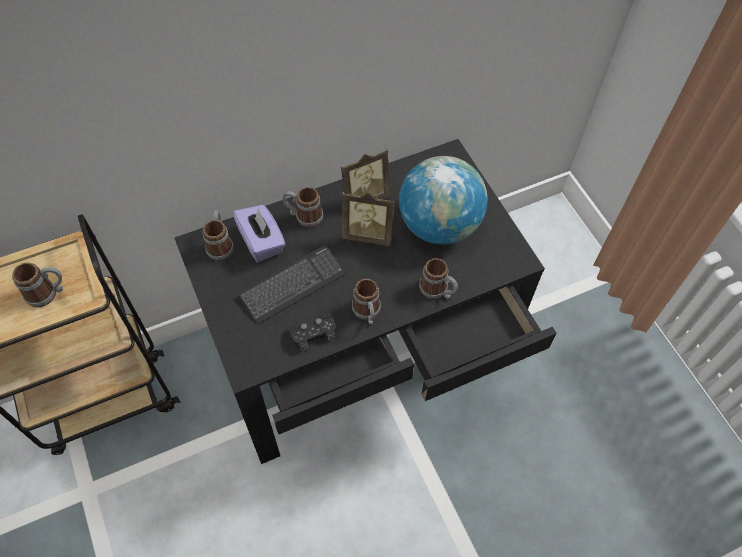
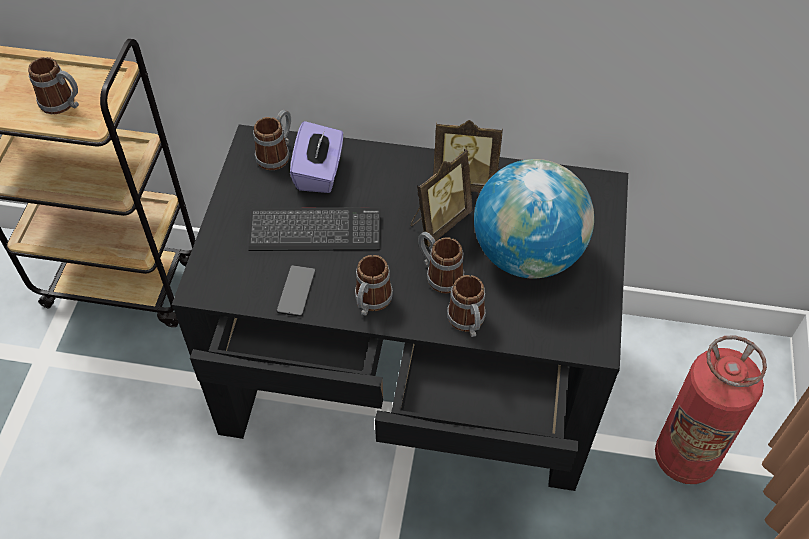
camera: 35 degrees right, 5 degrees down
(304, 216) = (384, 169): mug -> mug (439, 274)
(313, 333) = (296, 291): black game controller -> phone
(368, 234) = (438, 222): picture frame -> picture frame turned 90 degrees counterclockwise
(553, 300) = (684, 458): none -> fire extinguisher

